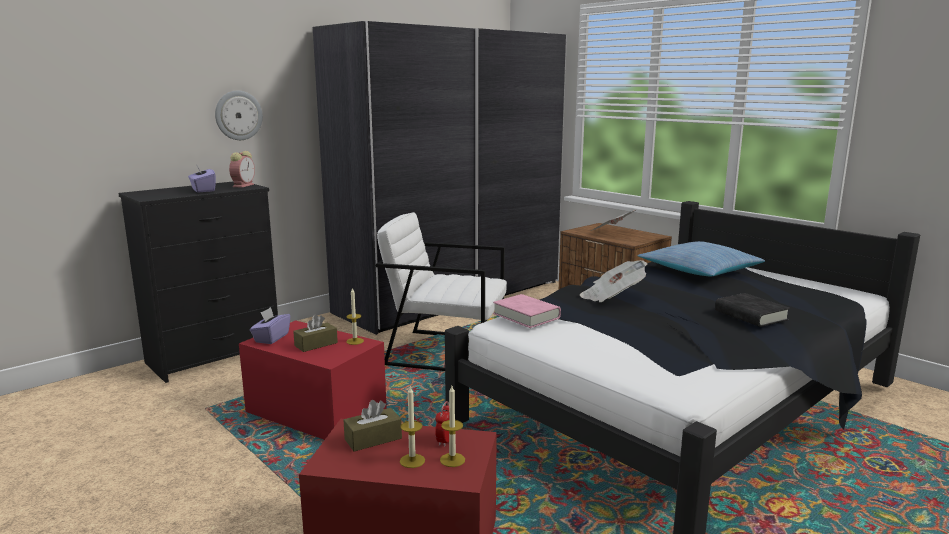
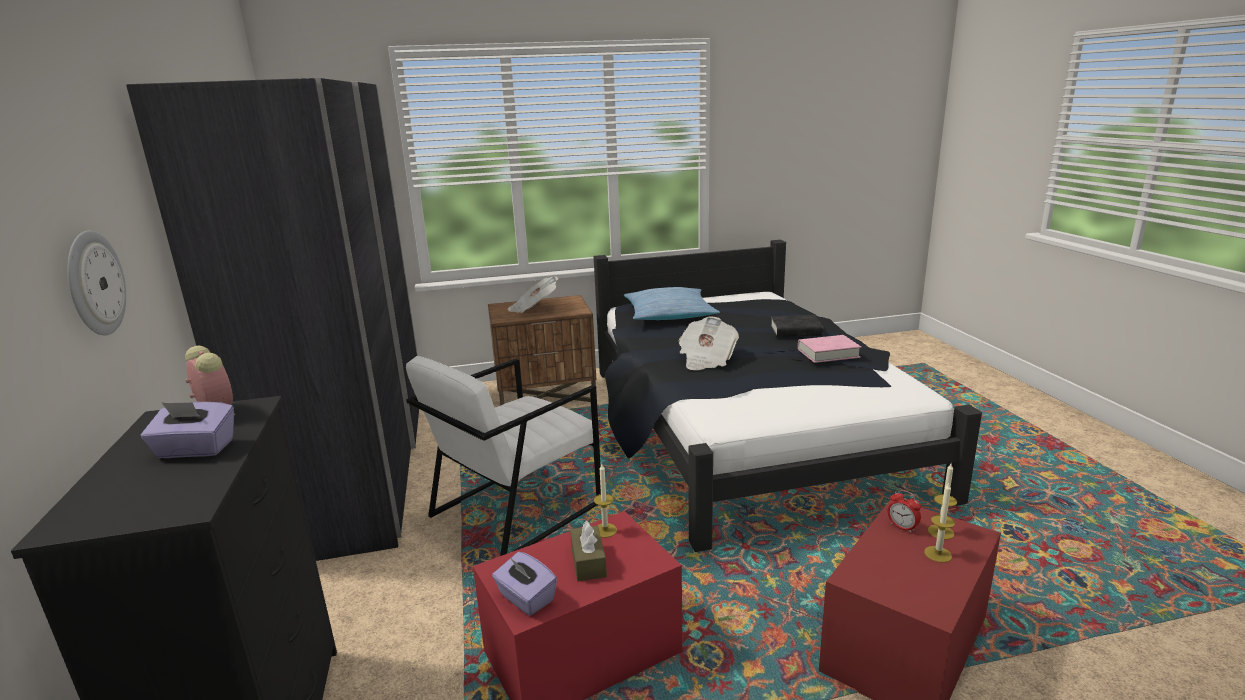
camera: 60 degrees left, 5 degrees up
(373, 439) = (884, 568): brown tissue box -> none
(526, 316) = (721, 404): pink book -> pink book (828, 353)

